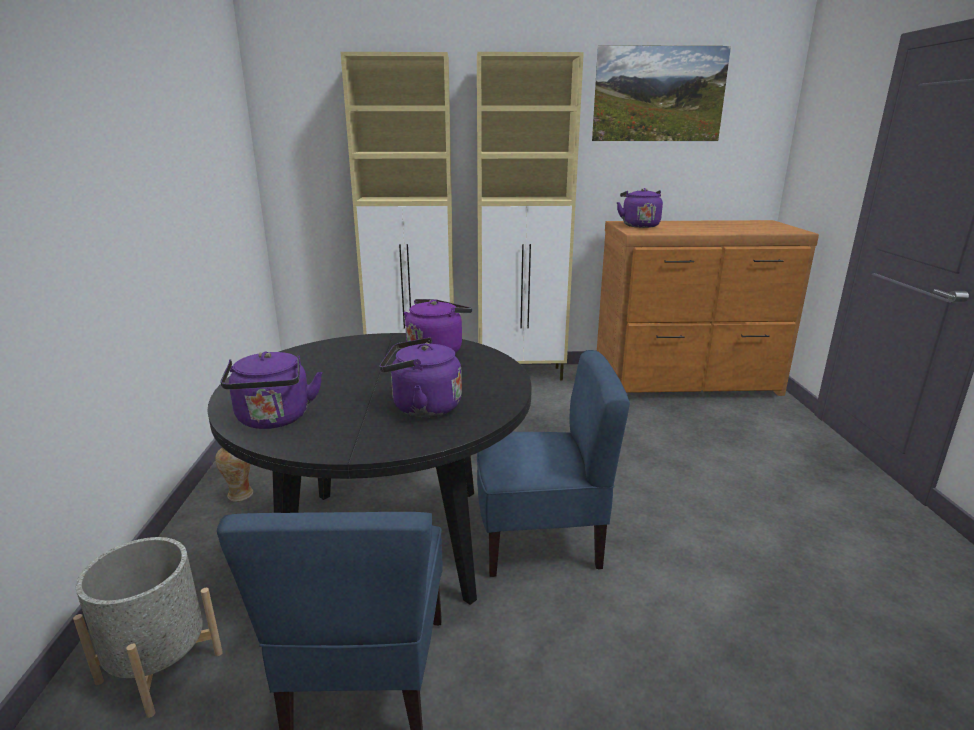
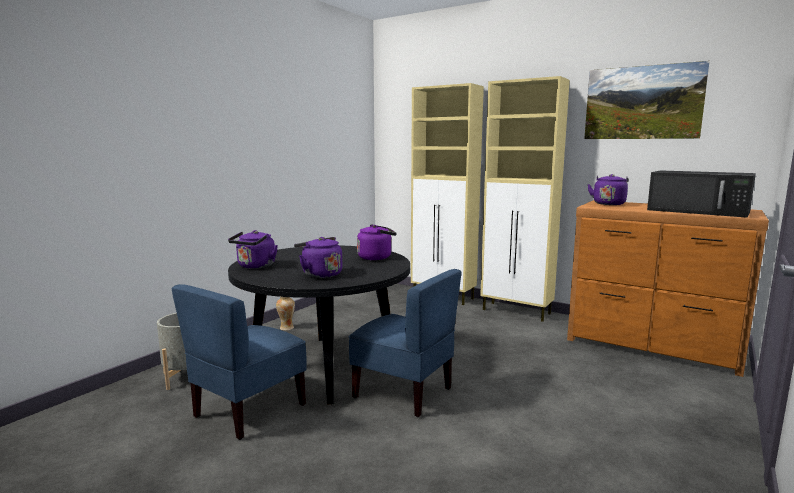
camera: 35 degrees right, 10 degrees down
(741, 228) = (699, 211): none -> black microwave

